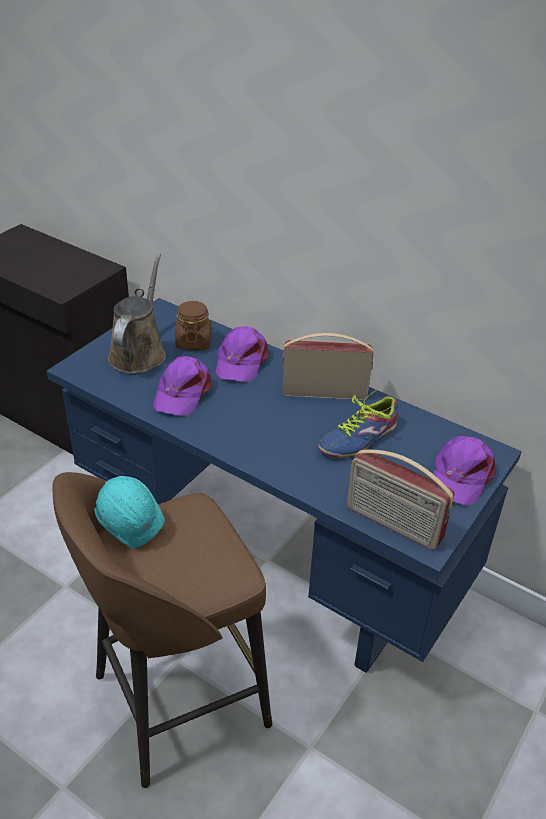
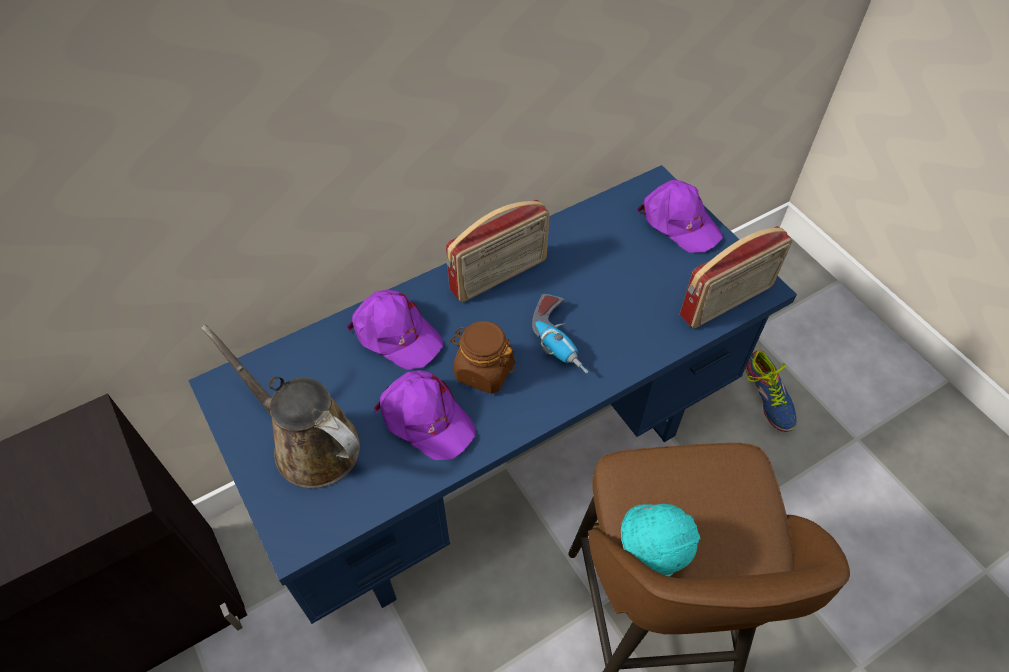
camera: 65 degrees left, 15 degrees up
(193, 342) = (324, 372): brown jar -> brown jar (483, 371)
(286, 437) = (562, 340): none -> power drill
(324, 392) = (499, 276): radio -> radio turned 150 degrees counterclockwise
(359, 438) = (591, 277): shoe -> shoe (769, 396)

